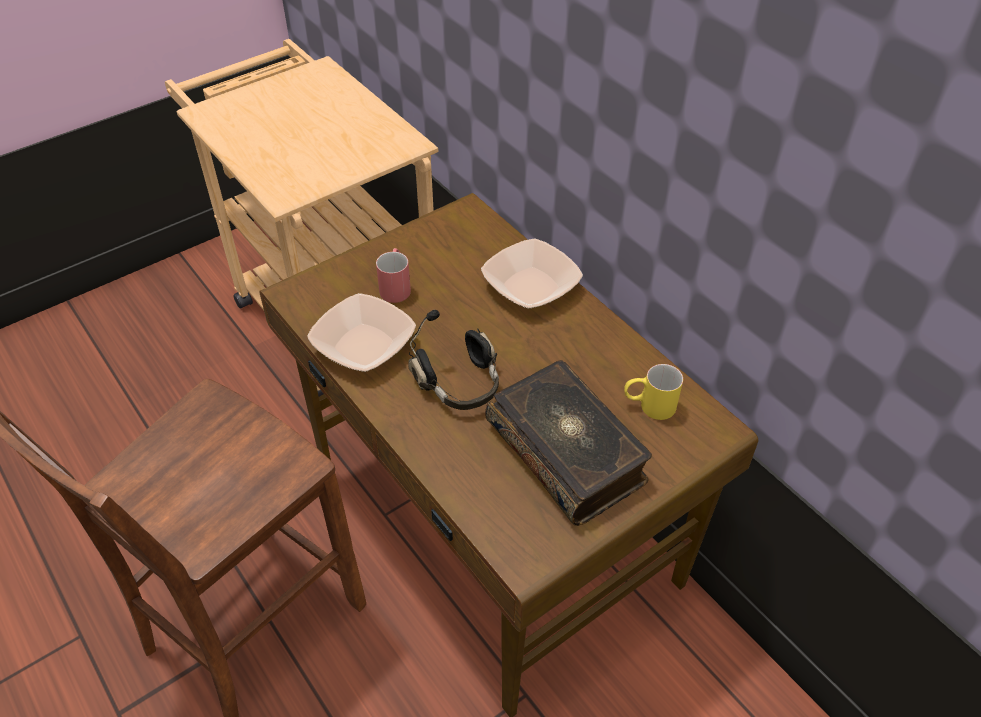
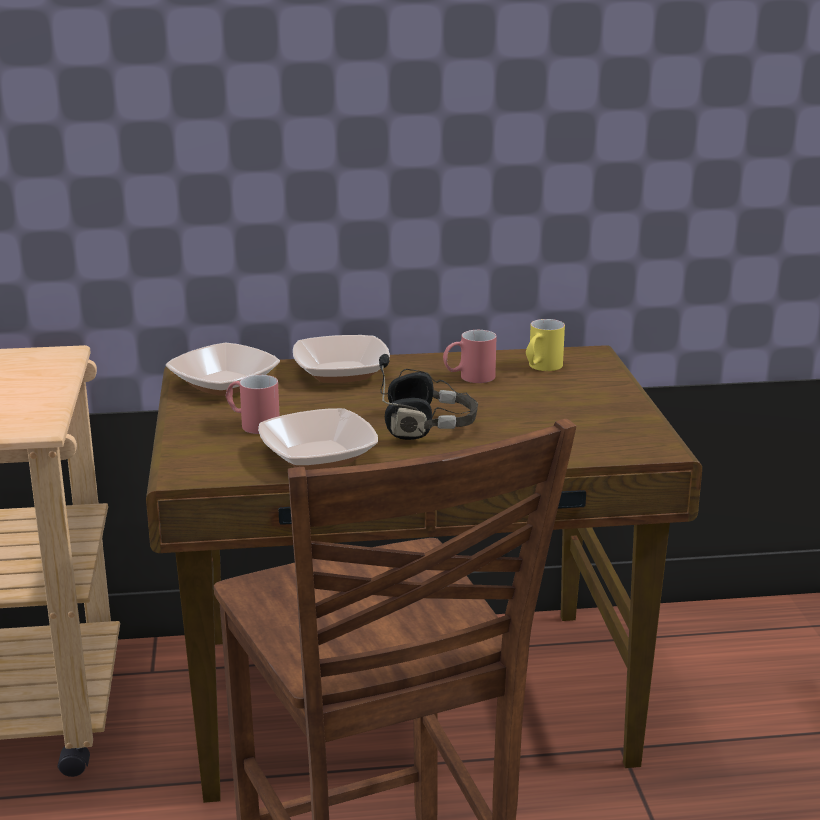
camera: 60 degrees left, 25 degrees down
(458, 236) = (224, 383): none -> bowl
(567, 452) = (559, 406): book -> none
(583, 367) = (469, 378): none -> red mug

